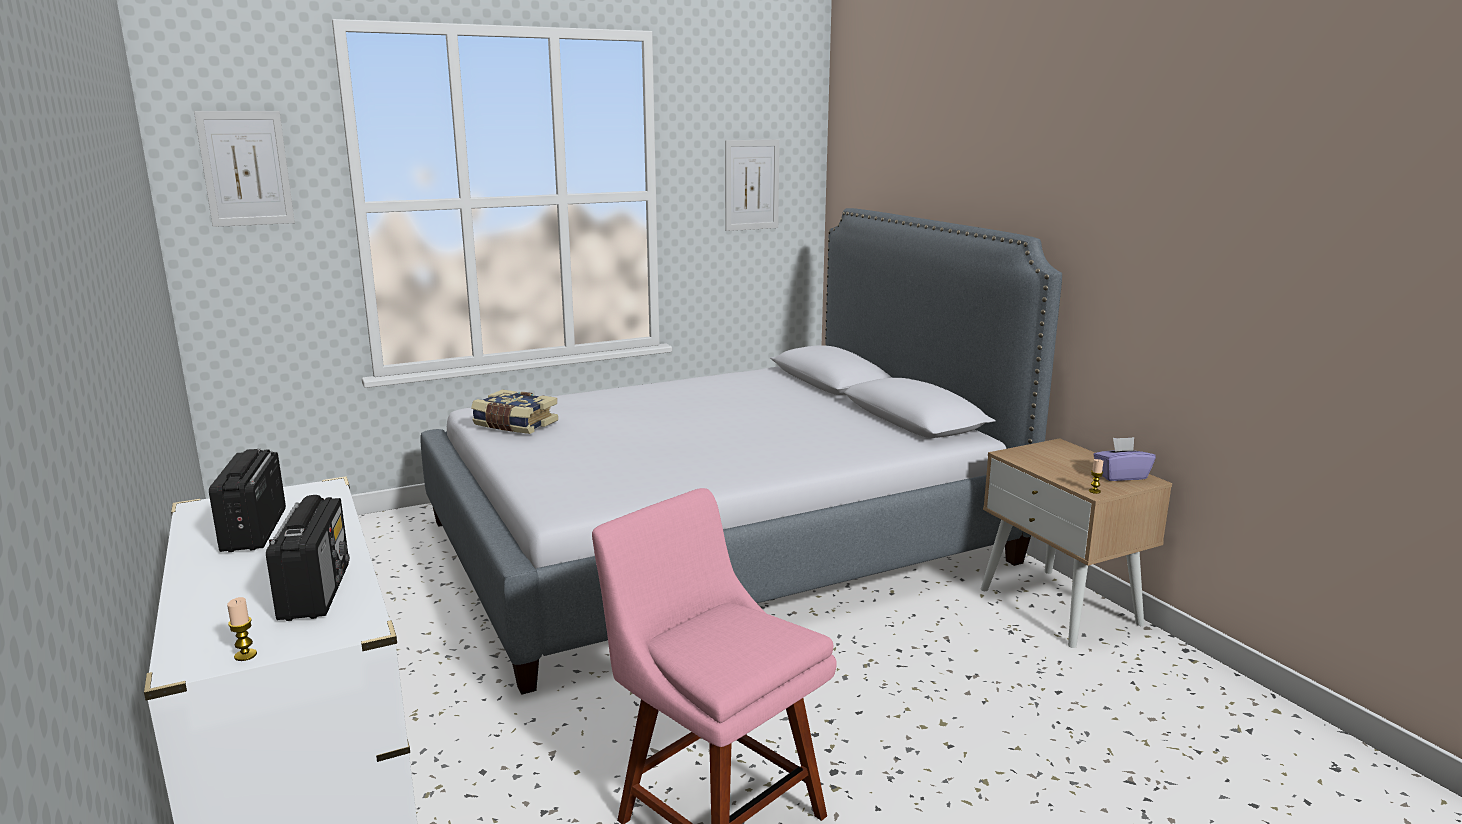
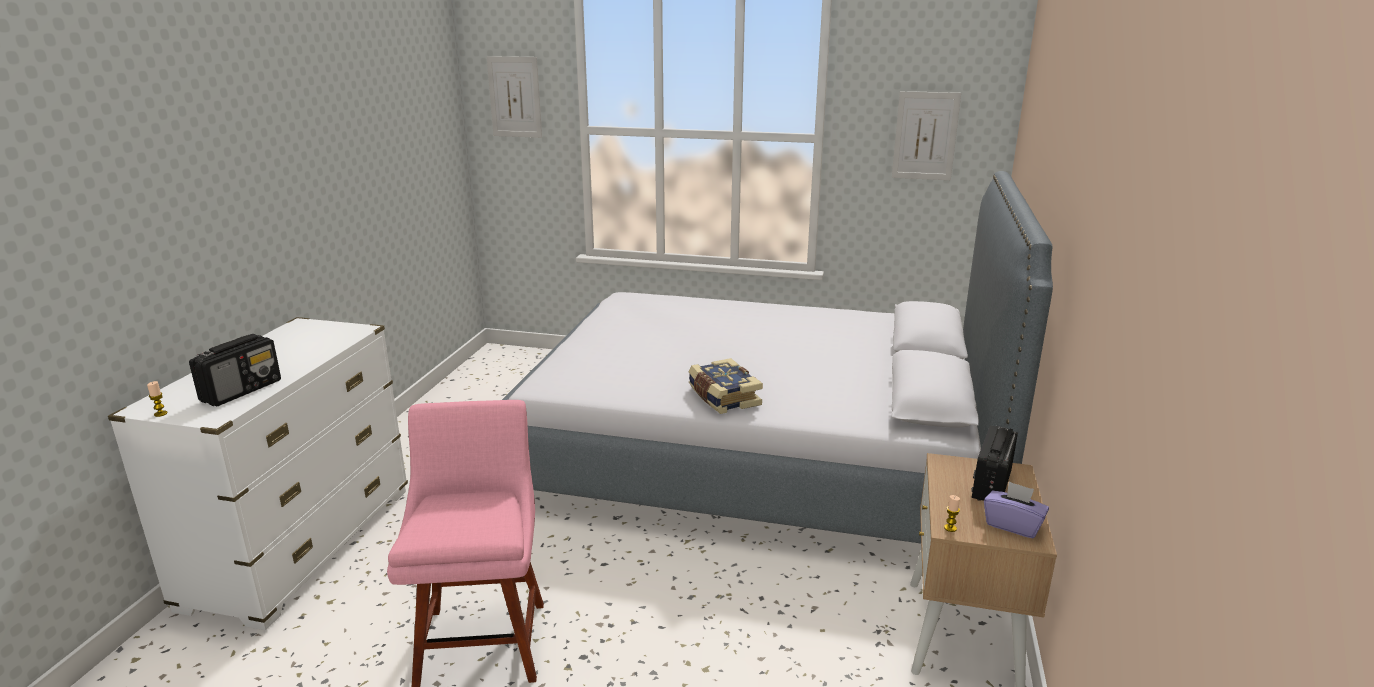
camera: 40 degrees right, 5 degrees up
(254, 531) = (289, 345): radio -> radio (991, 485)
(514, 425) = (621, 314): book -> book (722, 397)

